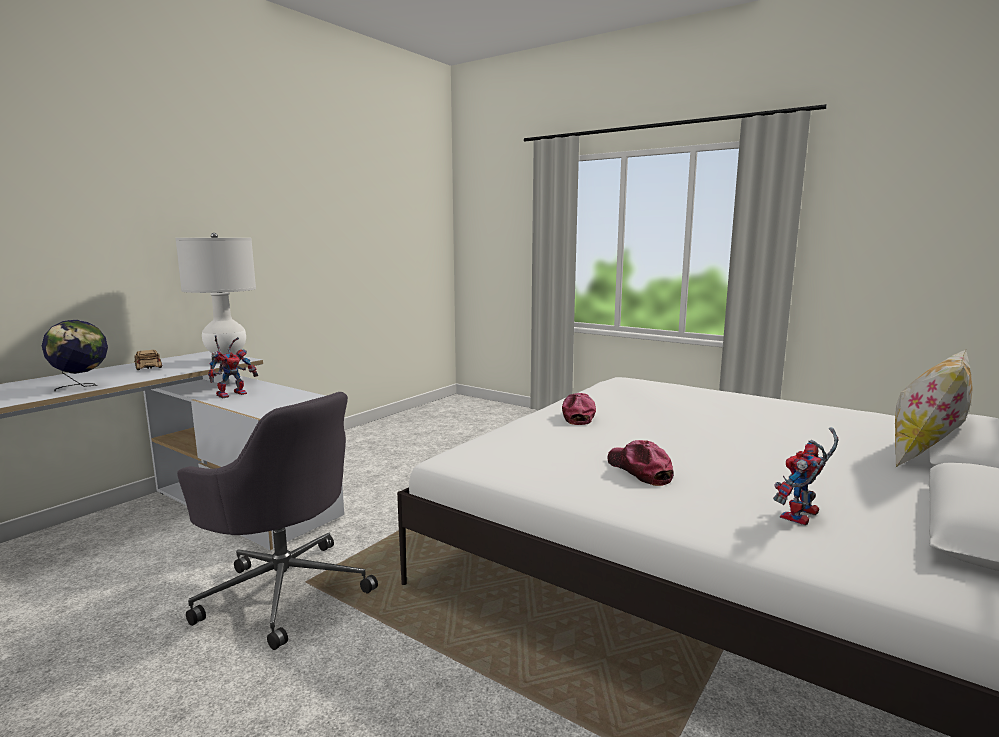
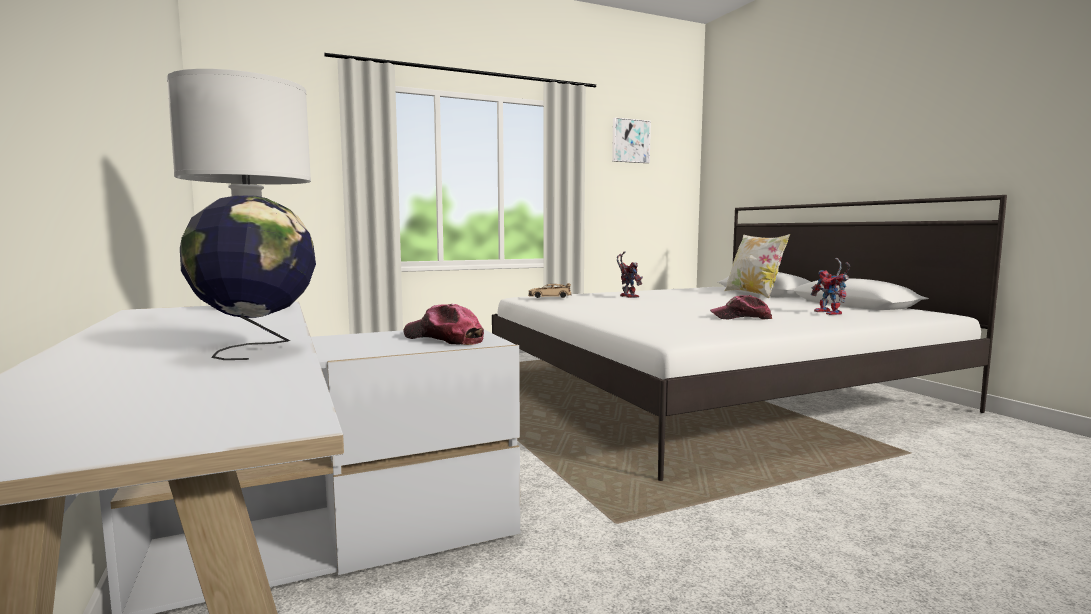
camera: 60 degrees left, 5 degrees down
(148, 366) = (159, 327): beige toy car -> beige toy car (549, 297)
(233, 394) = (347, 347): toy robot -> toy robot (627, 296)
(284, 590) = (624, 537): grey office chair -> none
(577, 416) = (604, 311): cap -> cap (443, 338)
(902, 176) = (630, 141): none -> picture

